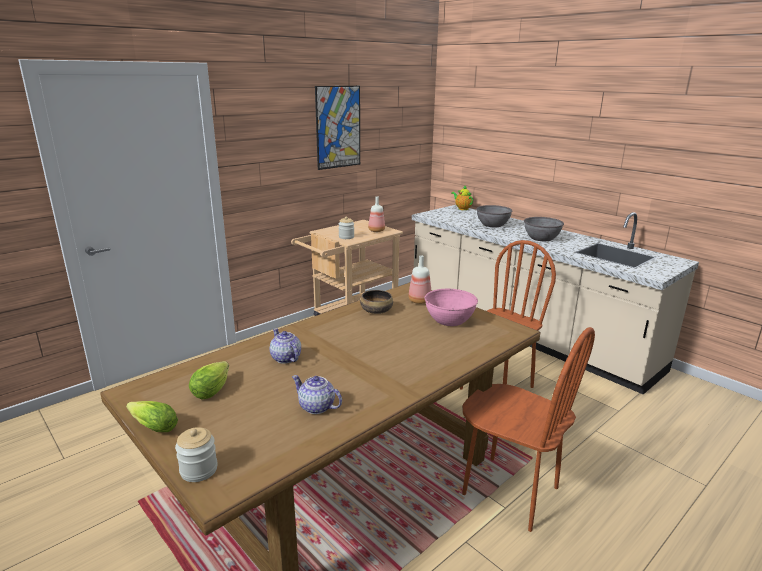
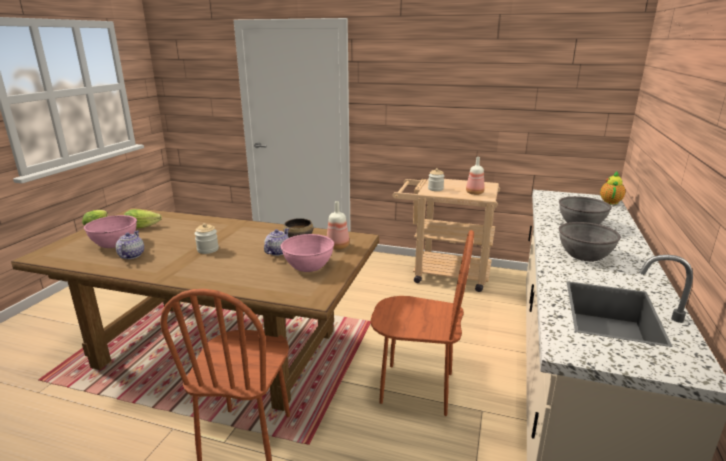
camera: 60 degrees right, 0 degrees up
(199, 470) = (57, 247): jar -> jar (208, 250)
(251, 416) = (115, 243): none -> pink bowl
(286, 358) = (193, 232): teapot -> teapot (277, 252)
(338, 127) = (476, 81): picture -> none

